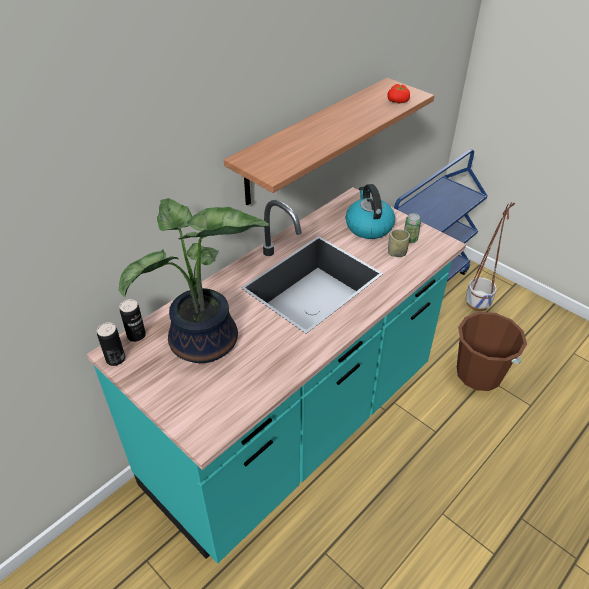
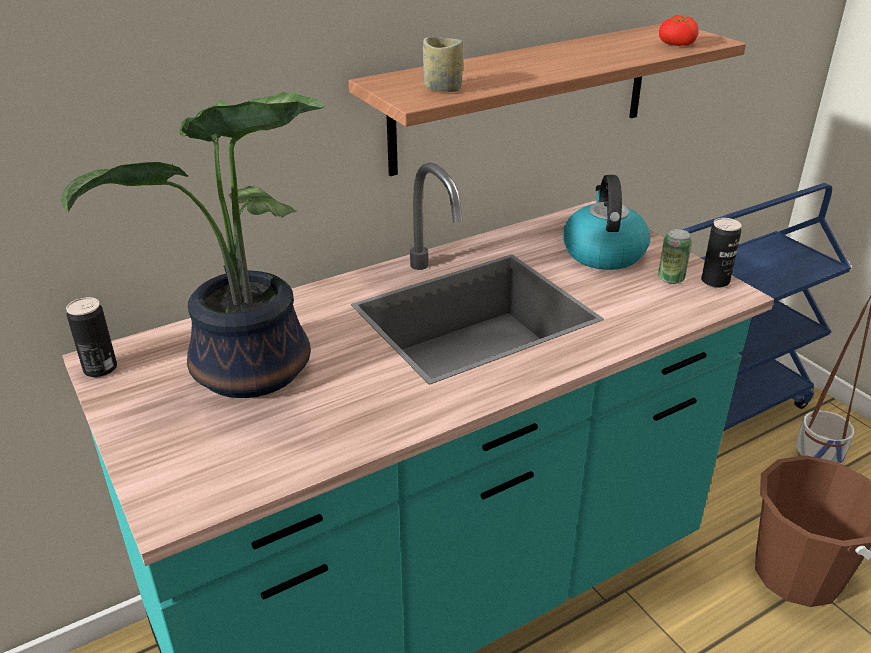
camera: 15 degrees right, 10 degrees down
(136, 335) = (151, 342): can -> can (715, 281)
(397, 253) = (640, 294): cup -> cup (443, 89)

